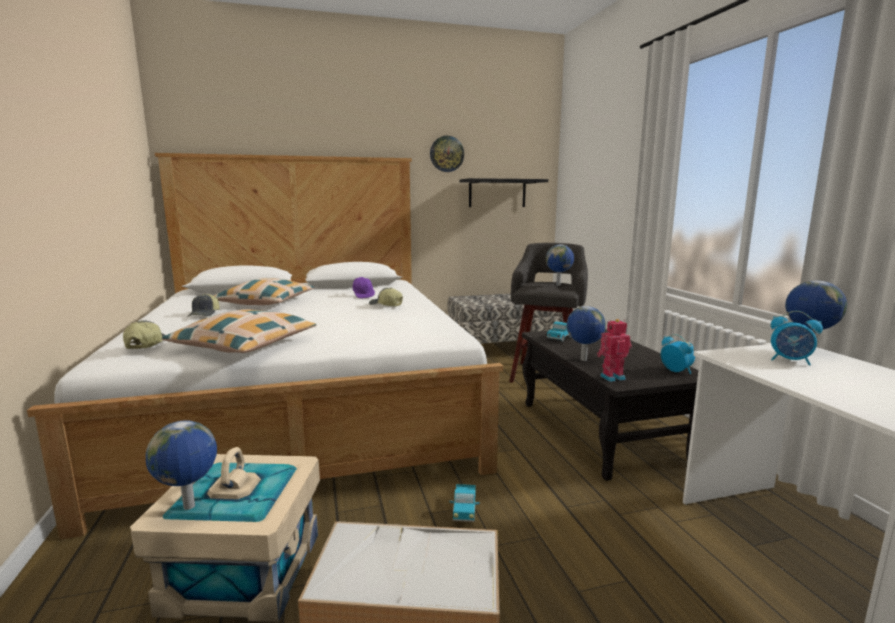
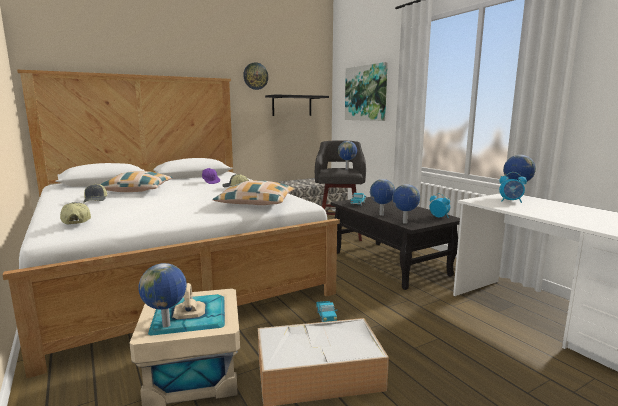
camera: 15 degrees left, 0 degrees up
(244, 345) = (156, 217): pillow -> pillow (256, 203)
(599, 175) = (366, 93): none -> picture
(611, 377) = (404, 223): toy robot -> globe

